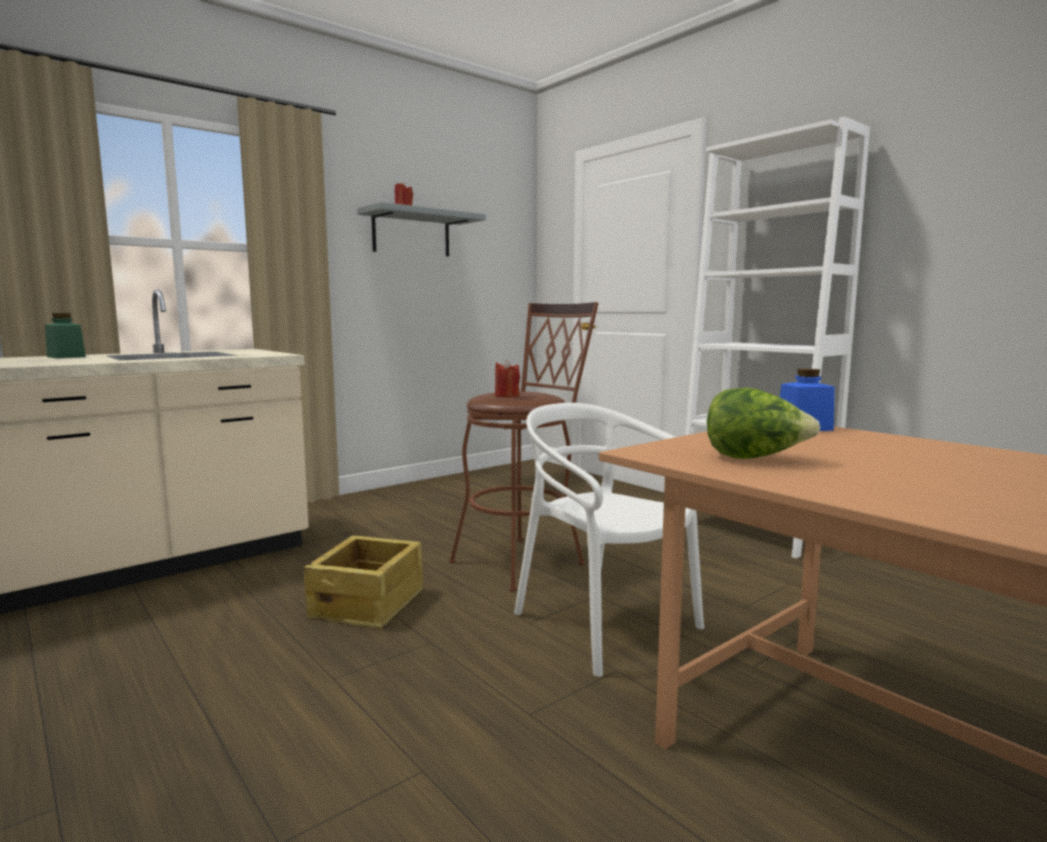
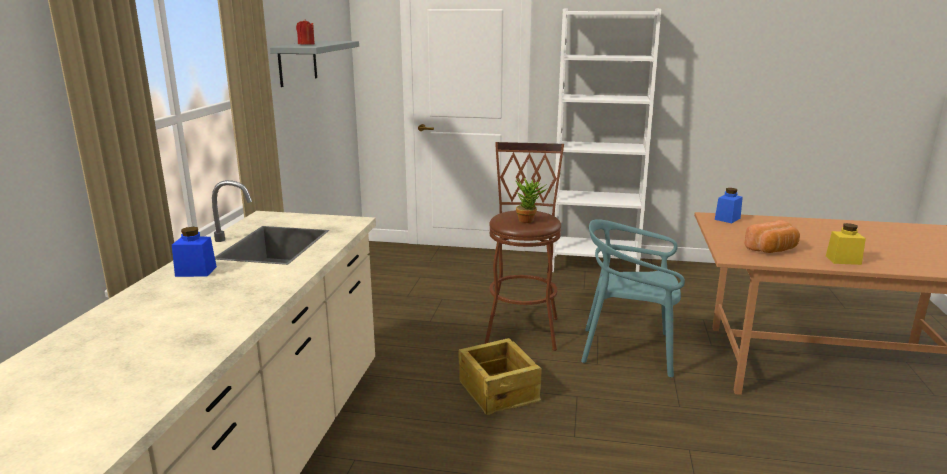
camera: 40 degrees left, 10 degrees up
(66, 357) = (196, 271): green jar -> blue jar
(507, 396) = (529, 220): red candle -> potted plant
(604, 624) = (628, 350): white chair -> turquoise chair
(754, 458) = (772, 250): lettuce -> bread
(870, 491) = (843, 260): none -> yellow jar

